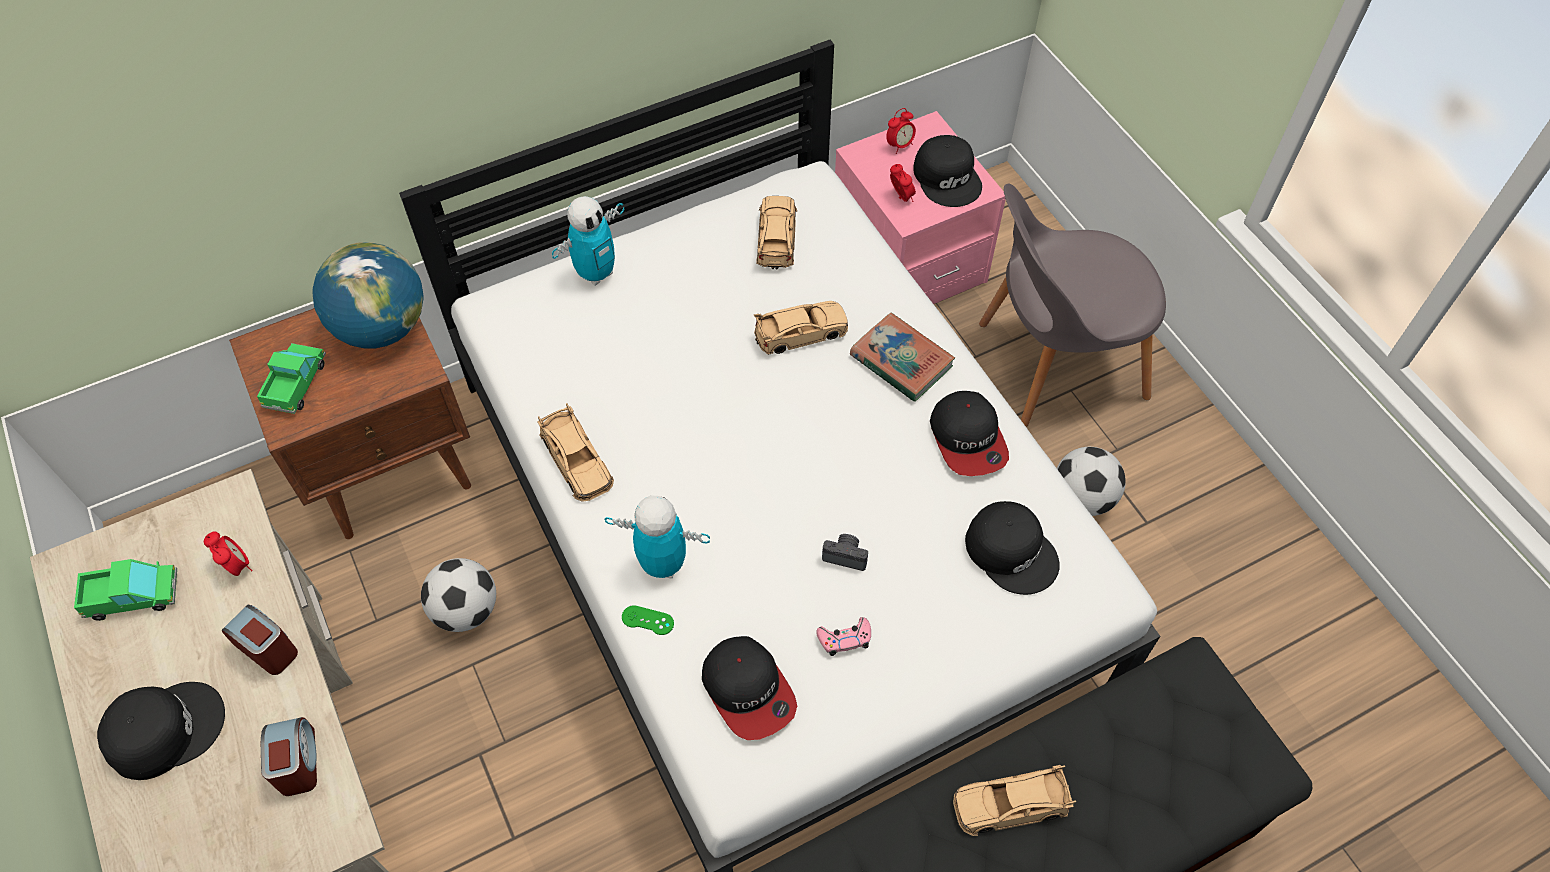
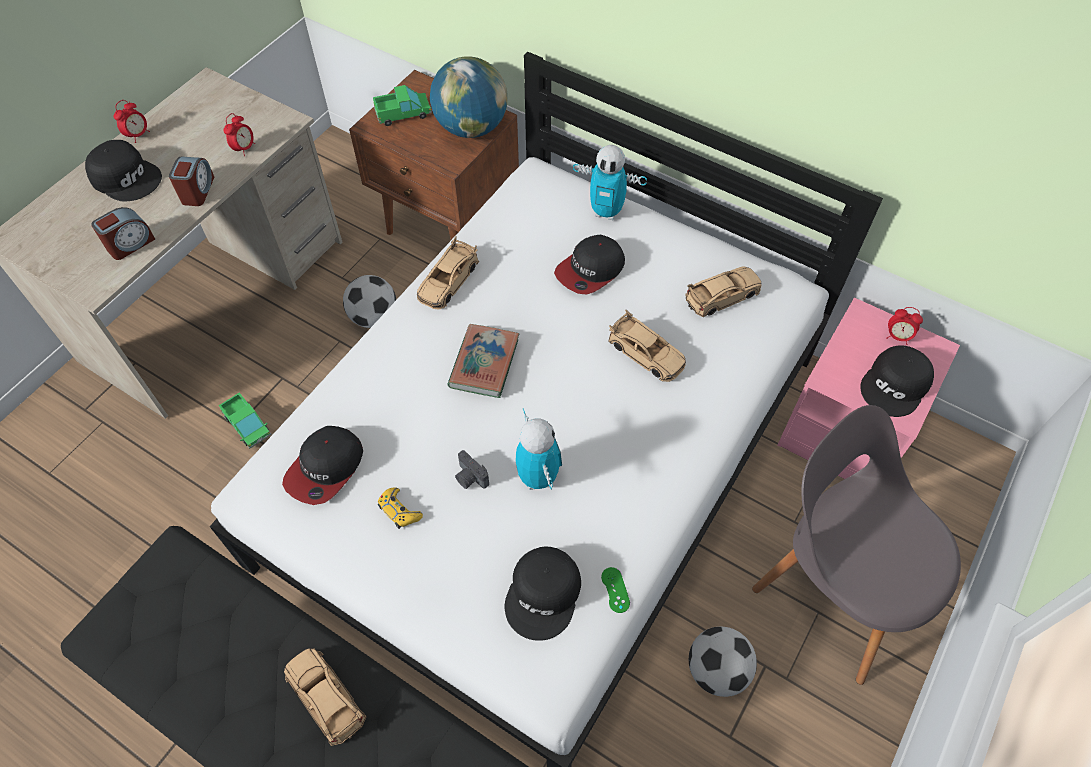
camera: 60 degrees right, 0 degrees up
(133, 596) = (202, 118): toy truck -> toy truck (247, 425)
(647, 620) = (349, 382): green game controller -> green game controller (615, 590)
(662, 564) = (397, 369): toy robot -> toy robot (538, 477)
(844, 638) = (399, 510): pink game controller -> yellow game controller
(845, 556) = (470, 478): camera -> camera turned 150 degrees clockwise
(901, 197) = (844, 362): alarm clock -> alarm clock (138, 135)
(901, 361) = (670, 432): book -> book (484, 363)
(968, 439) = (630, 514): cap -> cap (590, 270)

